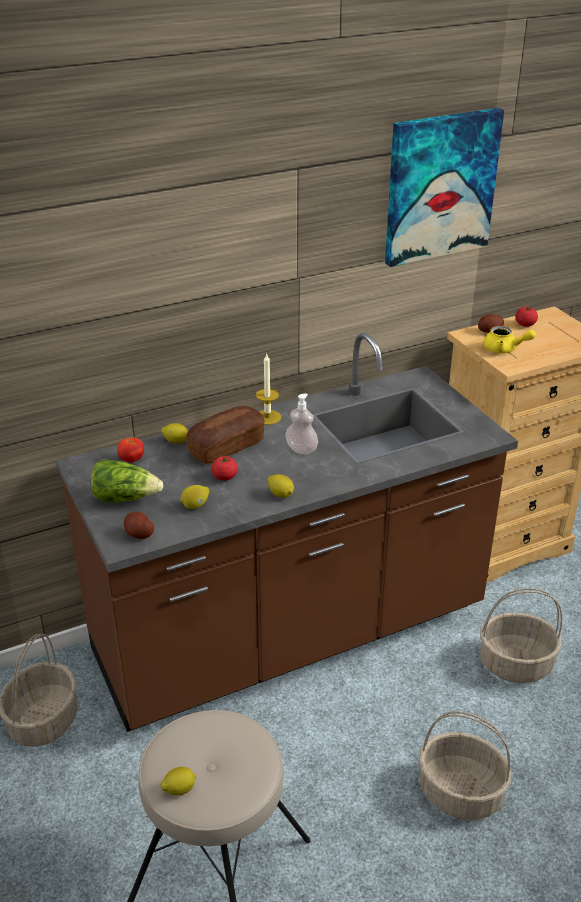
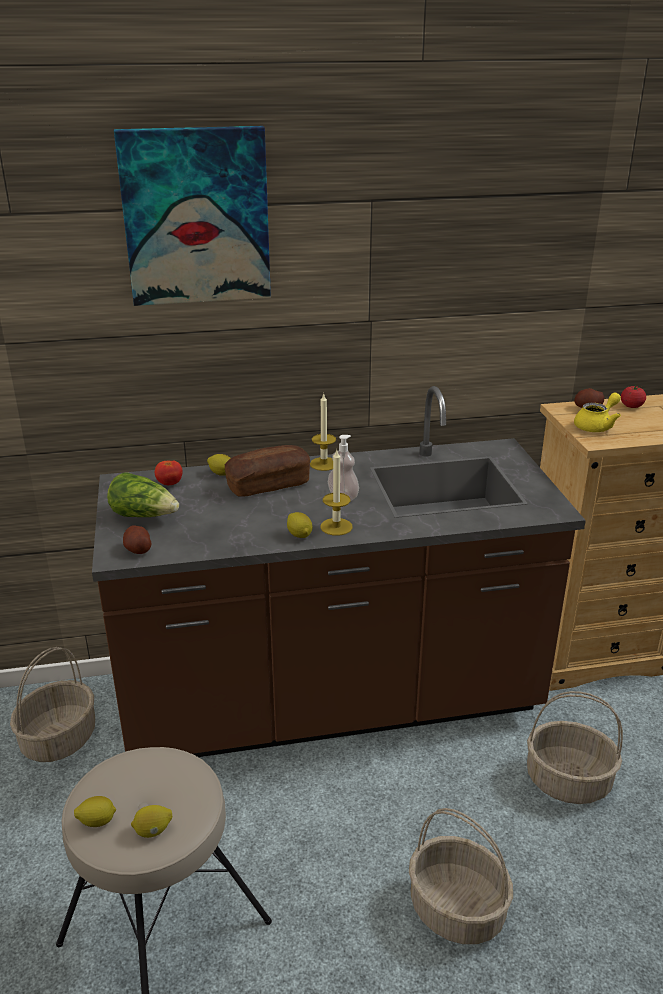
camera: 15 degrees right, 5 degrees down
(195, 505) = (207, 532): lemon -> lemon (153, 831)
(225, 477) = (251, 511): tomato -> none
(310, 481) = (336, 527): none -> candle
(440, 187) = (537, 239): picture -> picture (196, 217)
(504, 349) = (596, 426): yellow teapot -> yellow teapot turned 75 degrees counterclockwise

